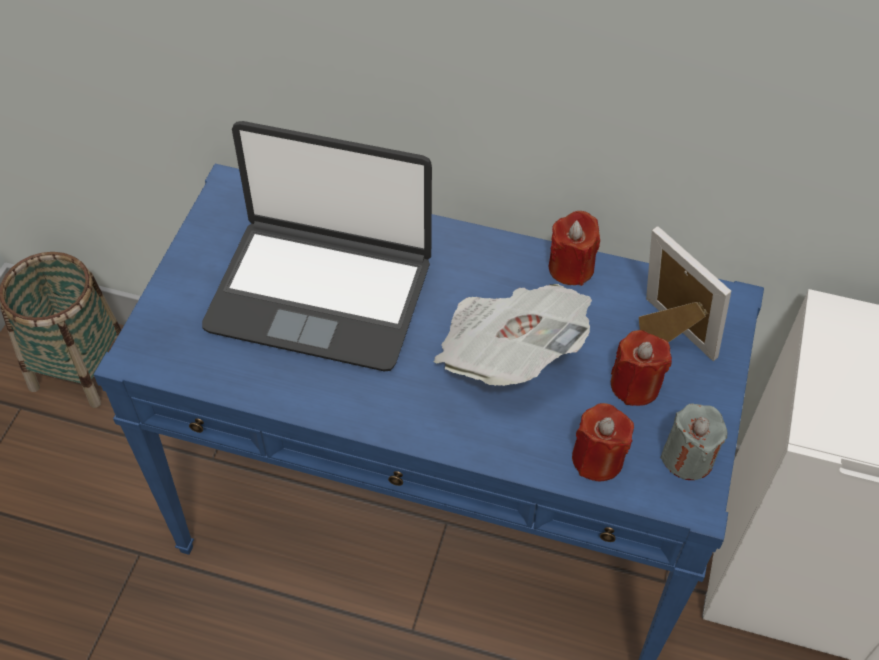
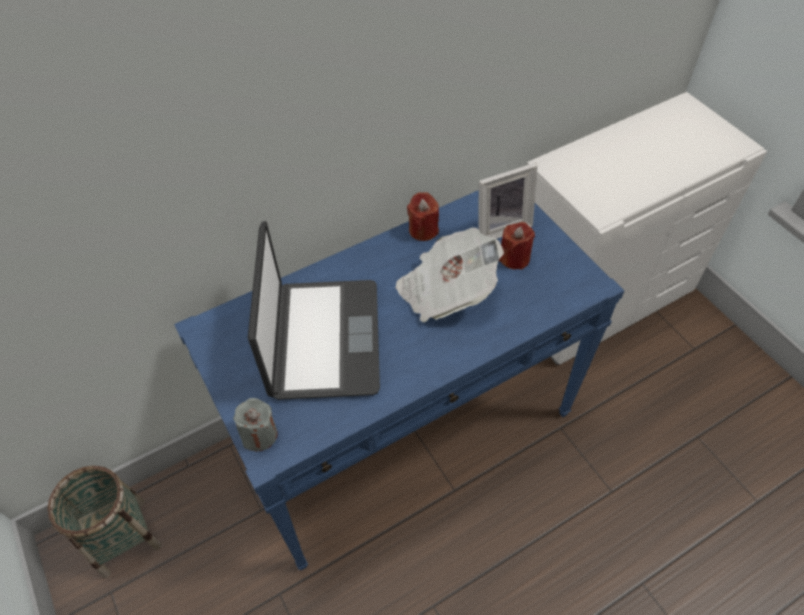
camera: 45 degrees left, 0 degrees up
(320, 293) = (323, 339): laptop -> laptop turned 60 degrees counterclockwise
(597, 459) = (540, 302): red candle -> none
(668, 336) = (500, 226): picture frame -> picture frame turned 150 degrees clockwise
(688, 458) = (571, 270): grey candle -> grey candle (259, 435)

